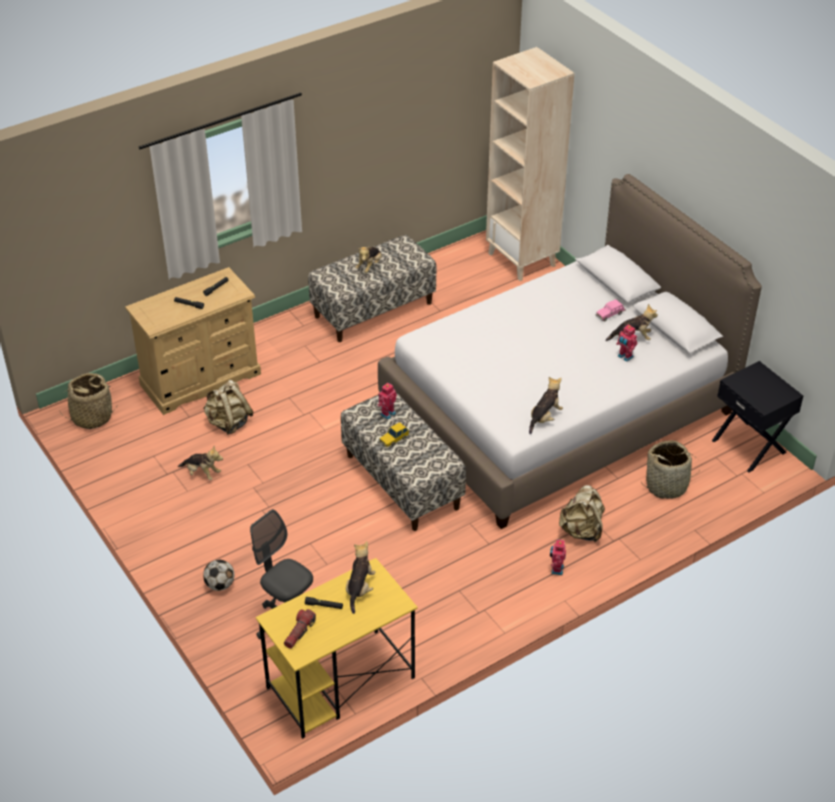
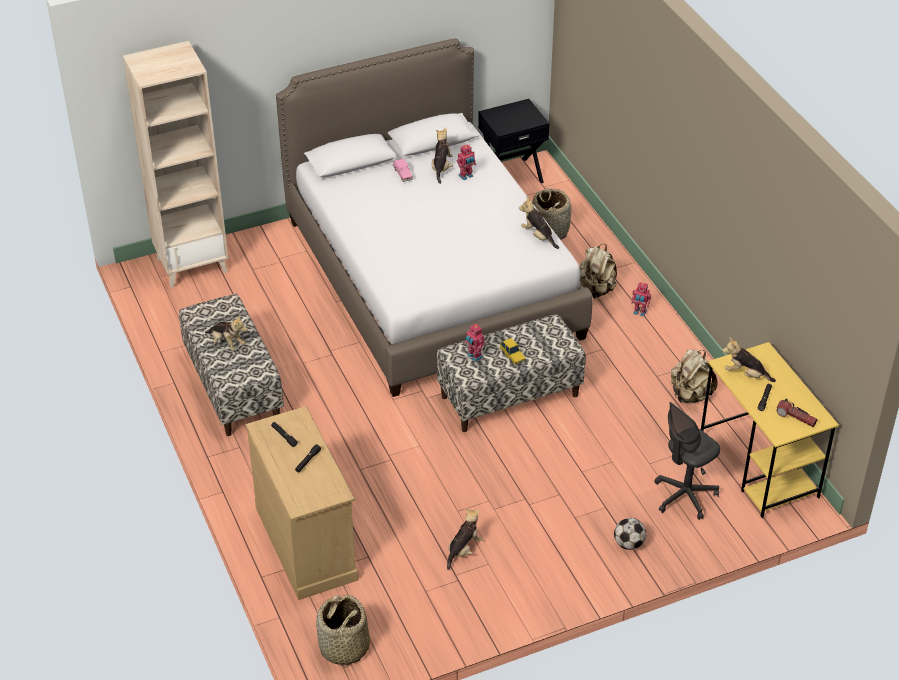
camera: 80 degrees left, 0 degrees up
(228, 423) = (388, 522): beige backpack -> beige backpack (690, 395)

